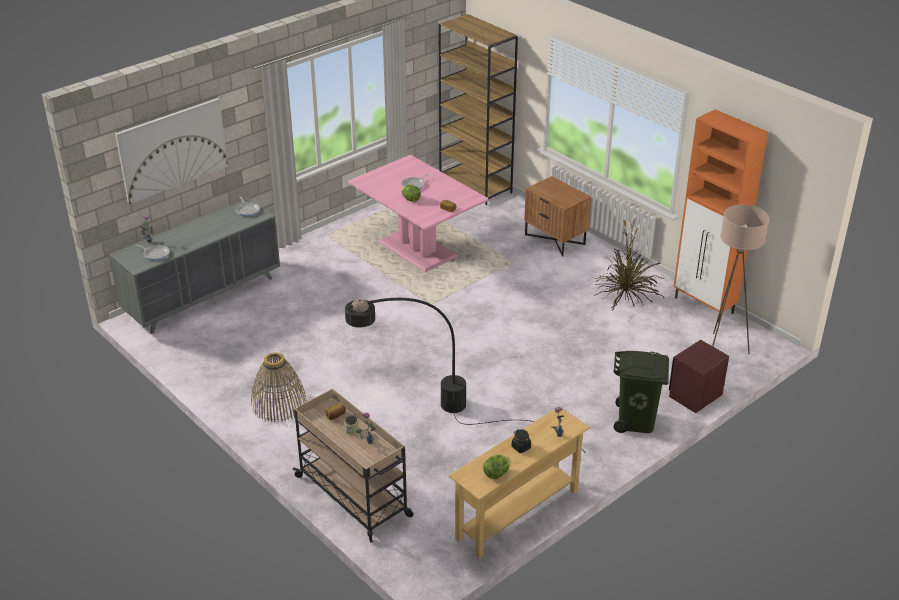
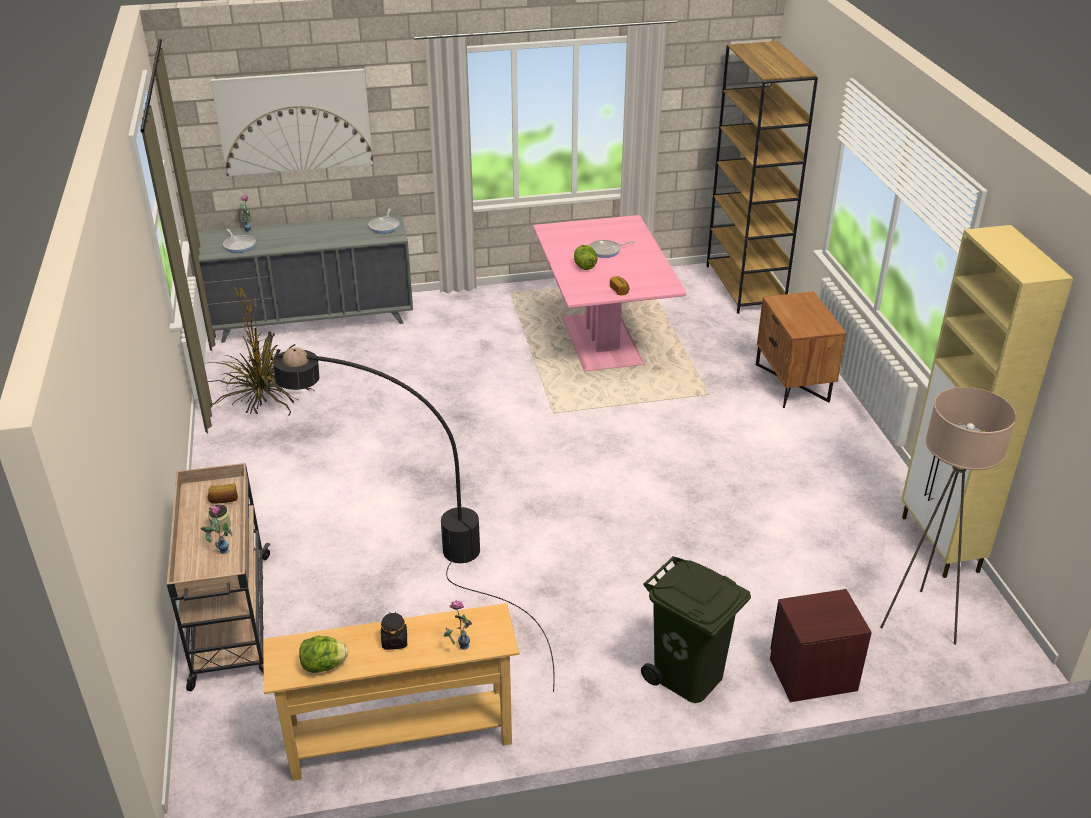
camera: 30 degrees right, 0 degrees up
(278, 404) = (265, 470): basket -> none
(626, 295) = (830, 490): potted plant -> potted plant (266, 399)
(704, 306) = (940, 545): orange cabinet -> beige cabinet

